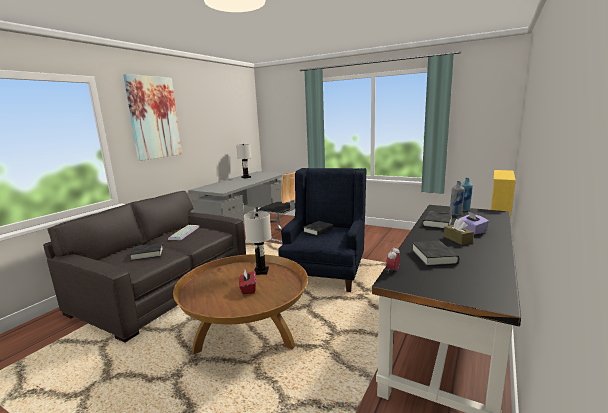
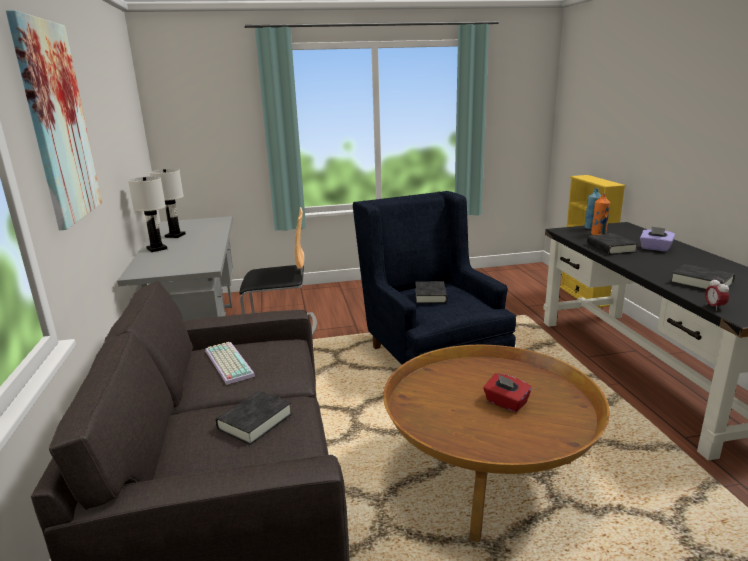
camera: 40 degrees left, 5 degrees up
(261, 271) = (466, 375): white table lamp -> white table lamp (156, 249)
(455, 214) = (598, 234): grey bottle -> orange bottle
(457, 239) = (669, 260): brown tissue box -> none

